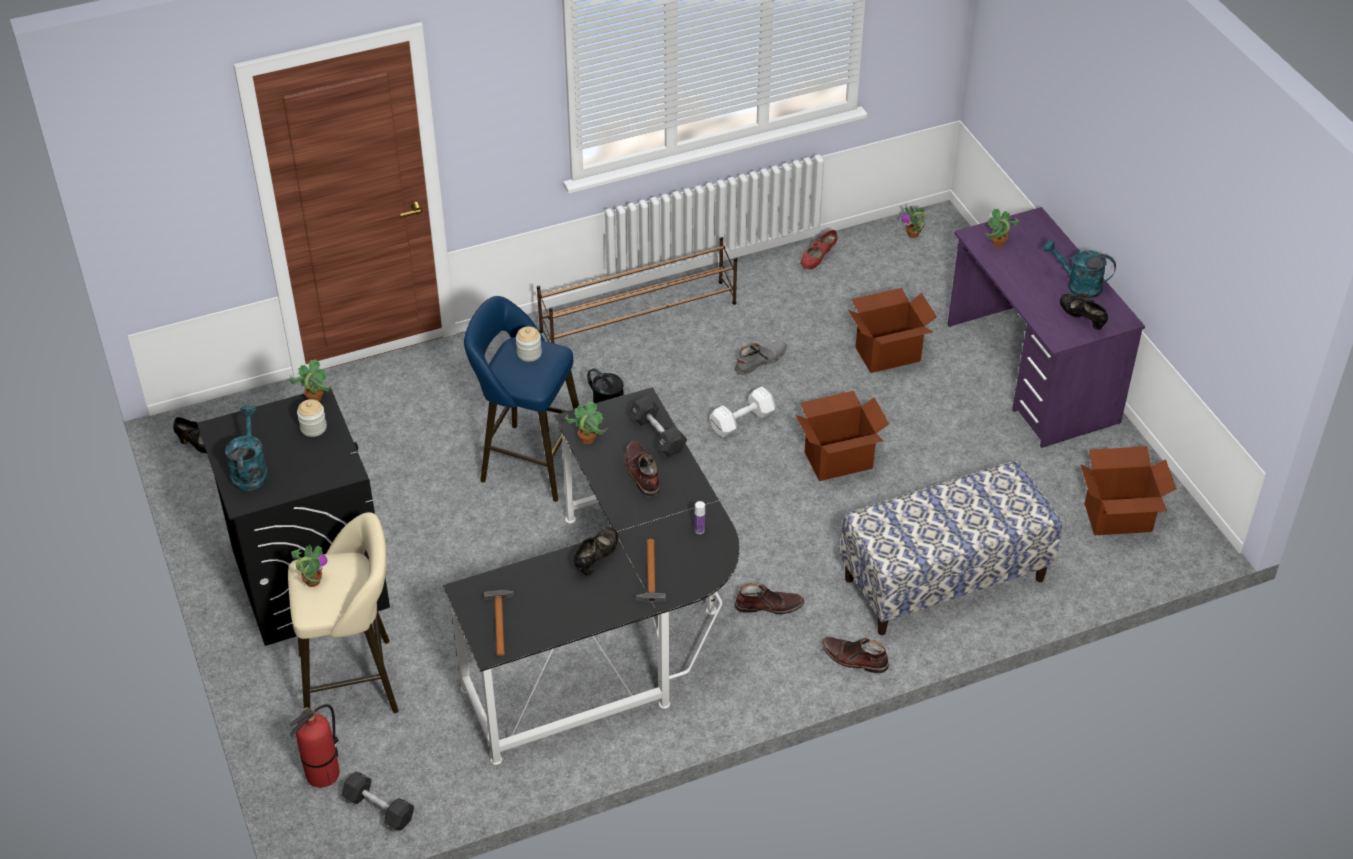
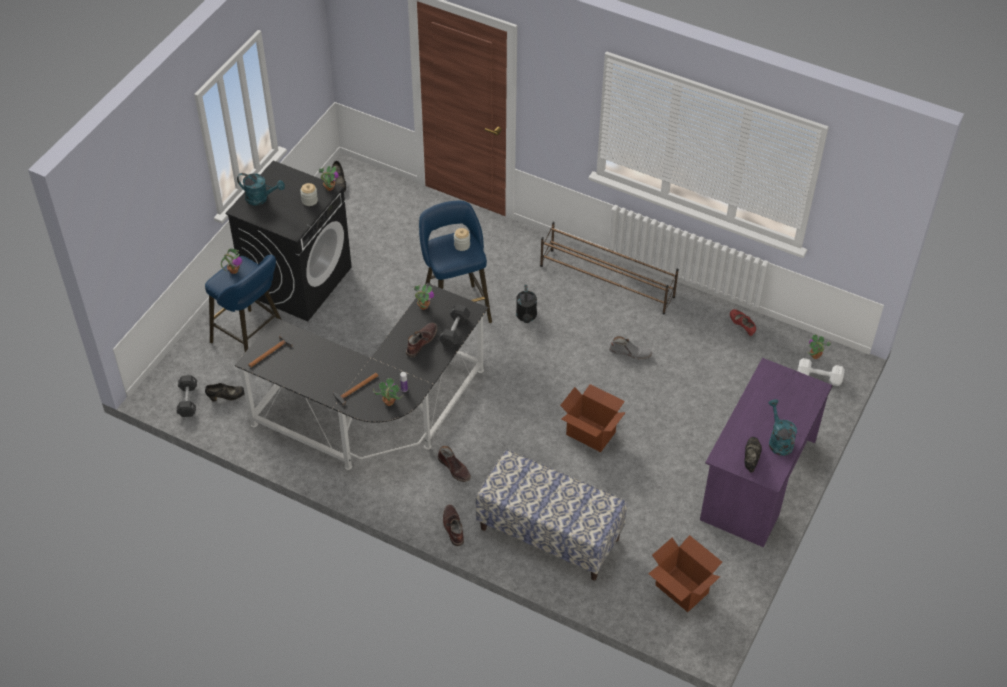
camera: 50 degrees right, 5 degrees up
(249, 470) = (261, 198): turquoise watering can -> turquoise watering can turned 60 degrees clockwise
(323, 774) = (189, 367): fire extinguisher -> none
(355, 681) = (252, 340): beige stool -> blue stool
(596, 558) = (346, 361): black shoe -> black shoe (226, 397)
(743, 421) = (577, 374): white dumbbell -> white dumbbell (820, 378)
(818, 259) = (742, 326): red shoe -> red shoe turned 60 degrees clockwise
(887, 354) = (699, 404): cardboard box -> none
(998, 243) = (774, 383): potted plant -> potted plant (388, 402)

